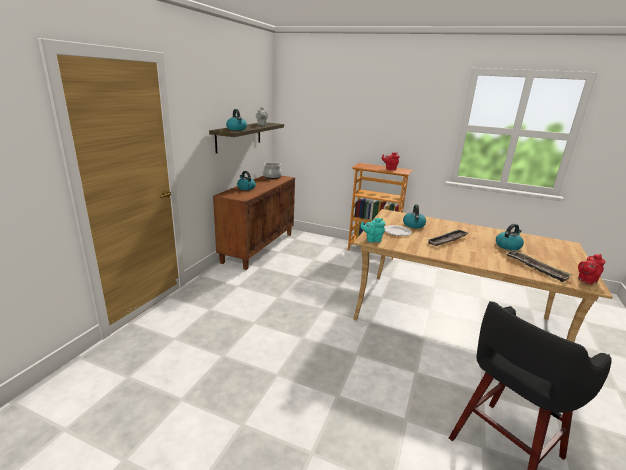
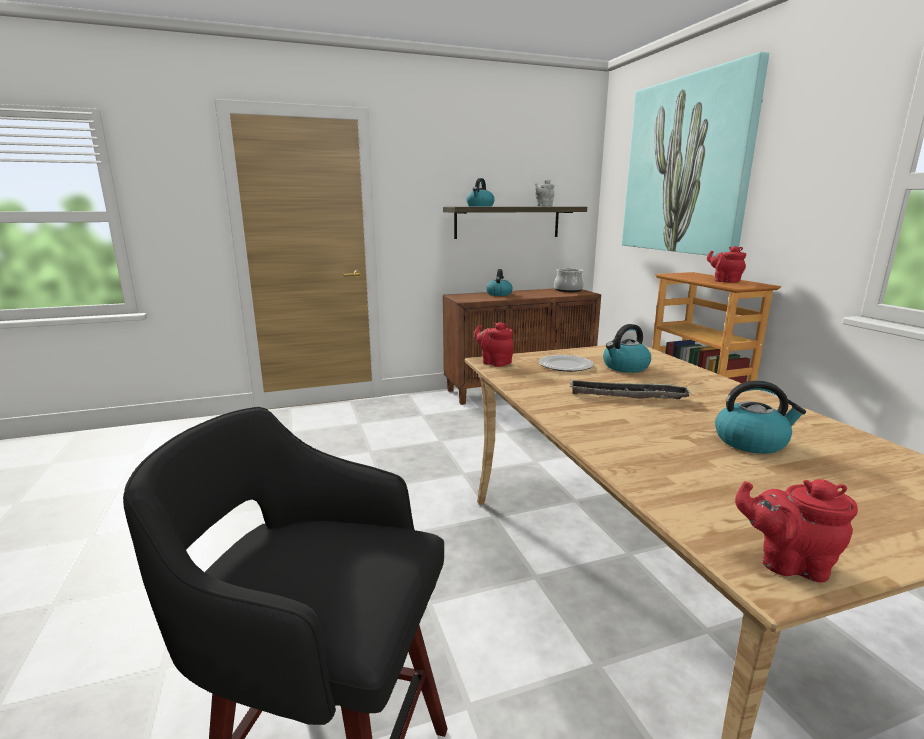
camera: 50 degrees right, 5 degrees down
(348, 105) = (686, 167): none -> picture
(372, 240) = (494, 362): turquoise teapot -> red teapot
(536, 268) = (698, 486): tray -> none

